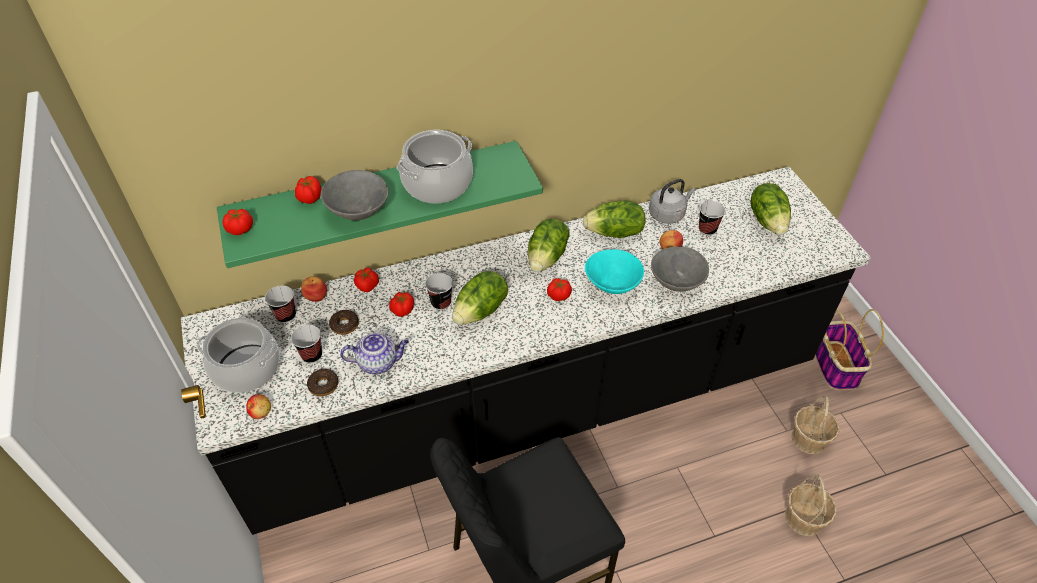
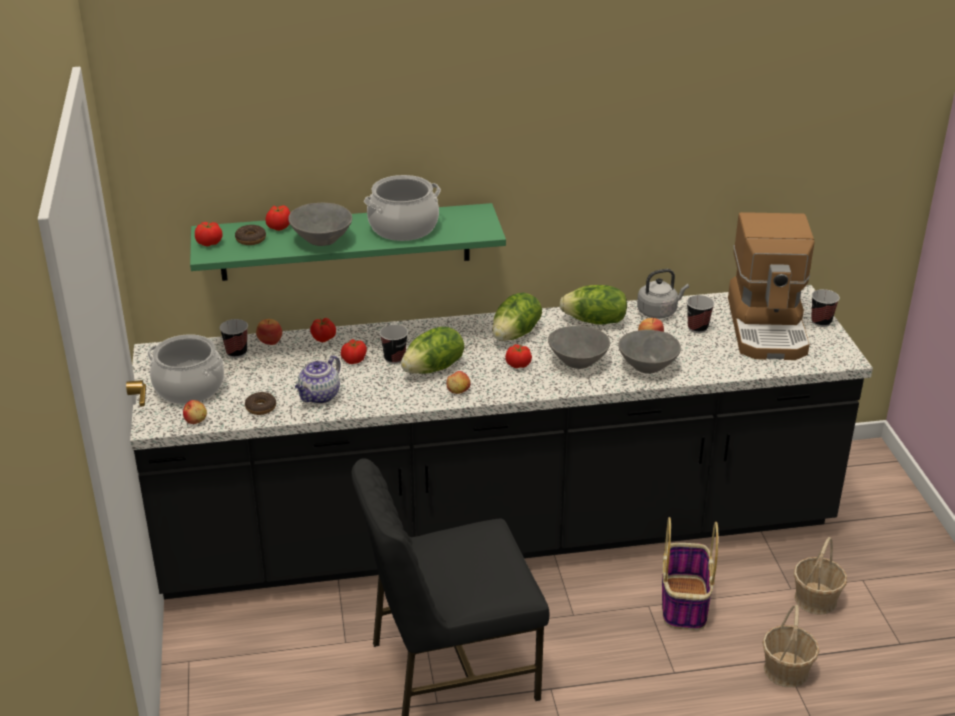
camera: 10 degrees right, 15 degrees down
(312, 355) = (255, 384): cup -> cup (821, 322)
(344, 325) = (293, 365): donut -> donut (251, 239)
(378, 362) = (319, 396): teapot -> teapot turned 120 degrees clockwise
(510, 336) = (458, 391): none -> apple
(611, 285) = (577, 362): turquoise bowl -> grey bowl
(768, 221) = (768, 327): lettuce -> coffee machine
(835, 365) = (870, 535): basket -> basket (684, 602)

